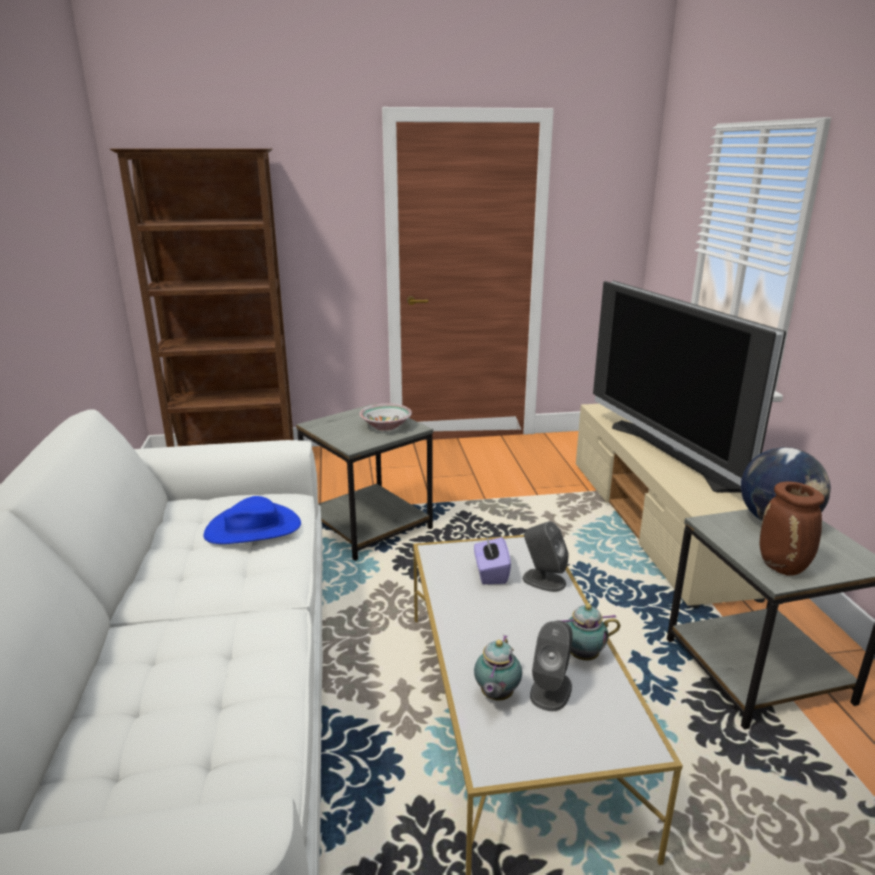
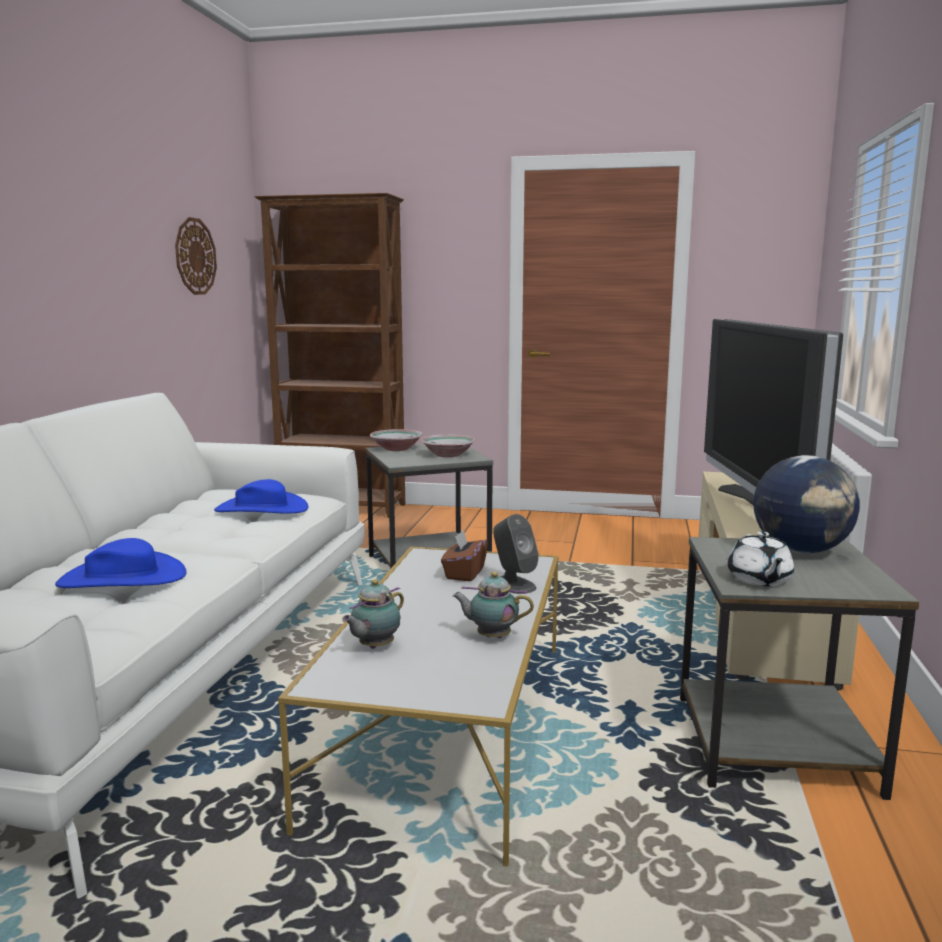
camera: 20 degrees right, 10 degrees down
(64, 229) = (195, 256): none -> wall clock
(202, 675) = (122, 578): none -> blue hat
(328, 423) = (396, 449): none -> bowl
(491, 573) = (464, 573): purple tissue box -> brown tissue box
(551, 690) = (433, 652): grey speaker -> none
(783, 568) = (759, 579): brown vase -> white teapot

